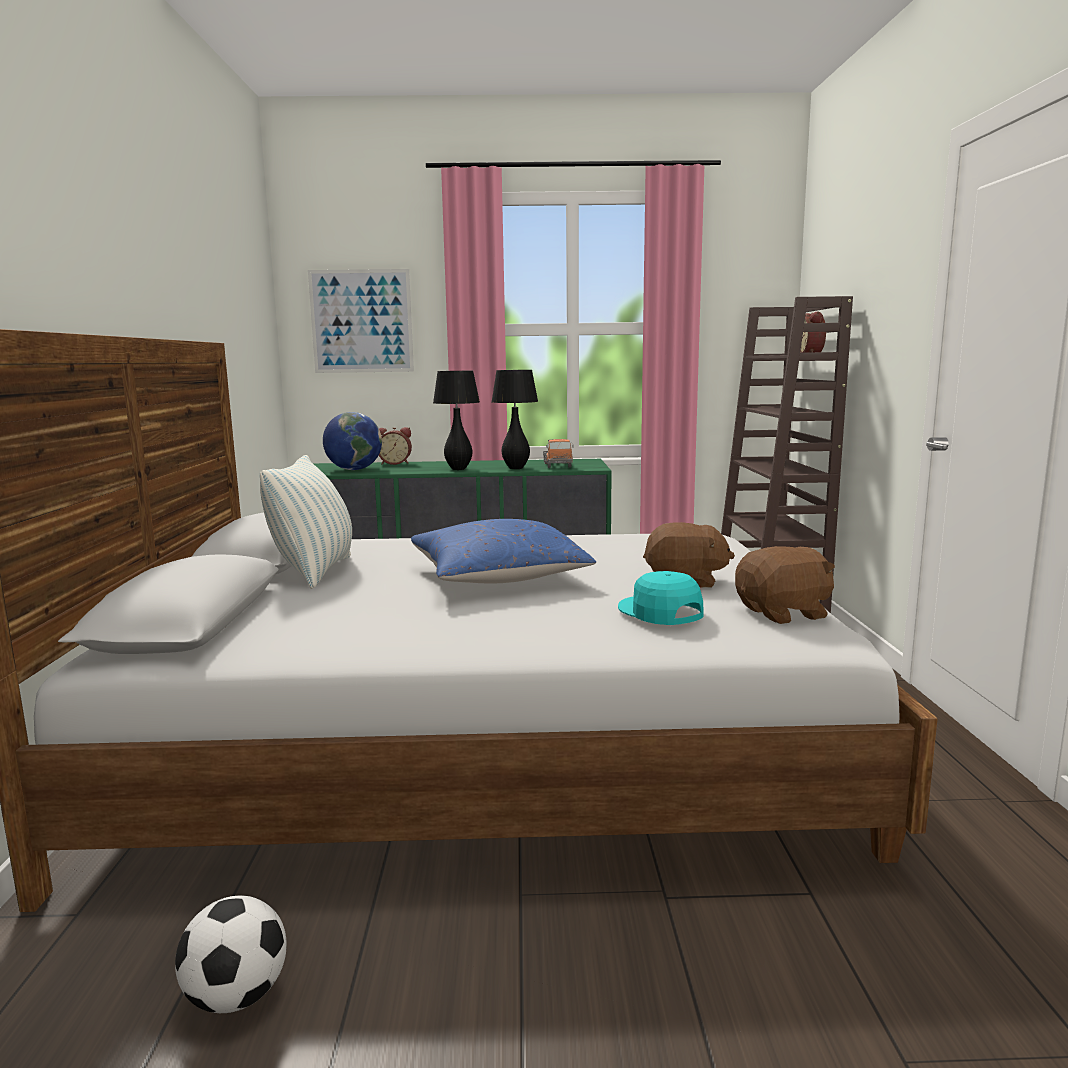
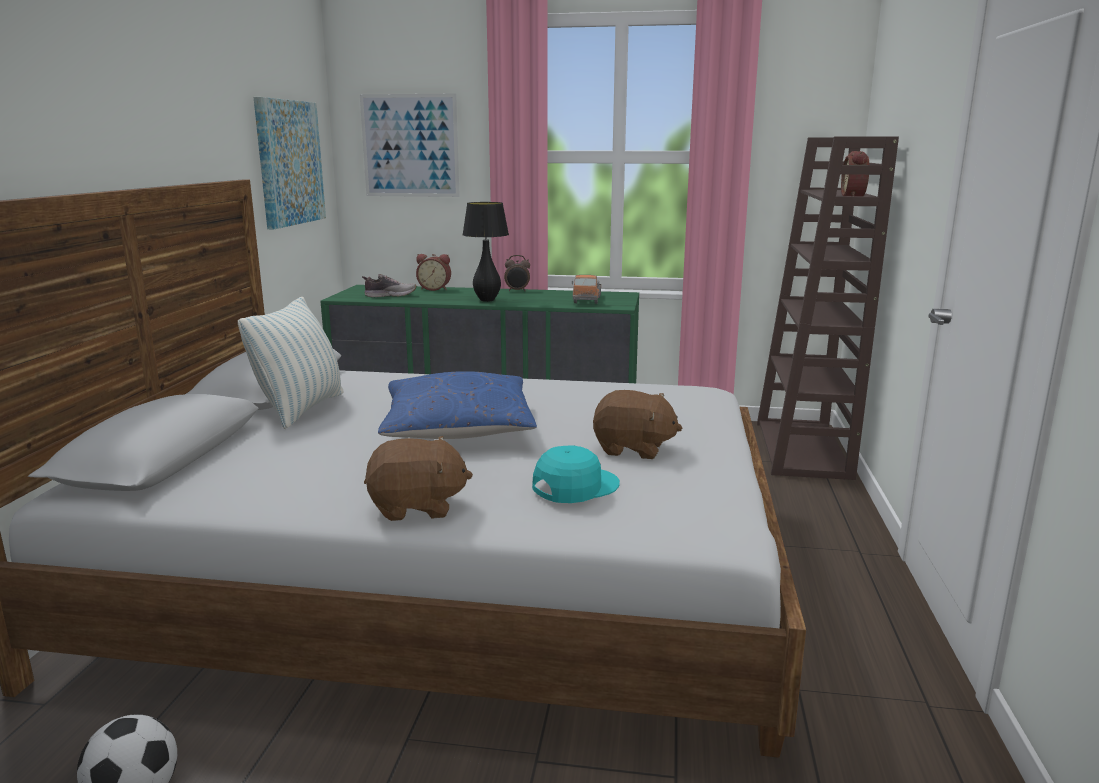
camera: 10 degrees right, 5 degrees up
(246, 334) = (289, 163): none -> picture
(354, 469) = (390, 295): globe -> shoe
(481, 461) = (517, 291): none -> alarm clock
(515, 468) = (542, 302): black table lamp -> none
(660, 611) = (574, 486): turquoise cap -> turquoise cap turned 75 degrees clockwise
(784, 614) = (700, 498): brown plush toy -> brown plush toy (417, 507)

